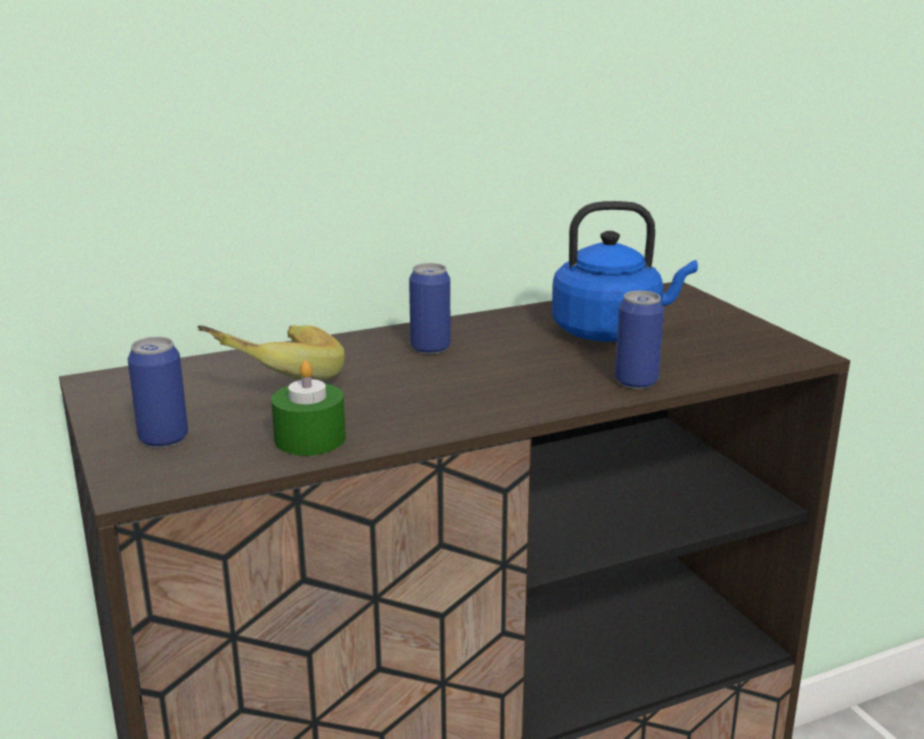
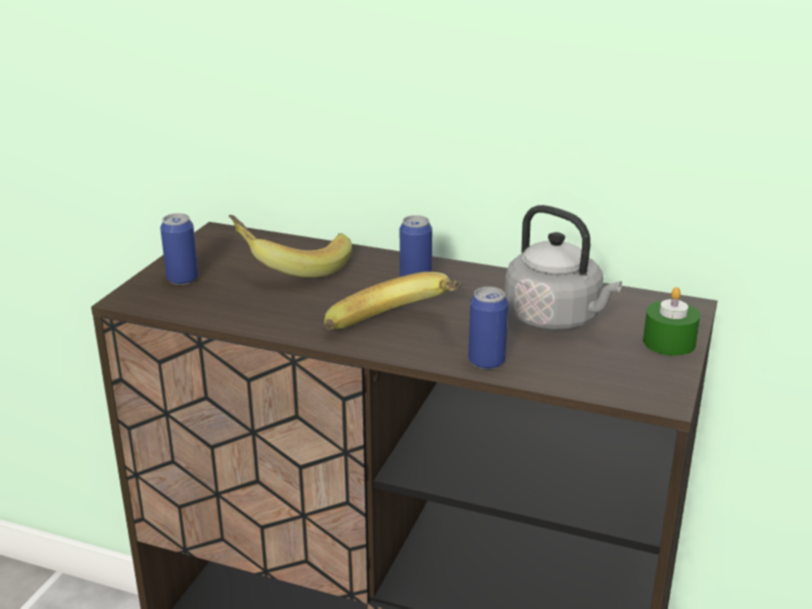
camera: 45 degrees right, 5 degrees up
(310, 439) = (239, 311): green candle -> green candle (669, 342)
(511, 391) = (397, 331): none -> banana
(612, 332) = (556, 319): blue kettle -> grey kettle

